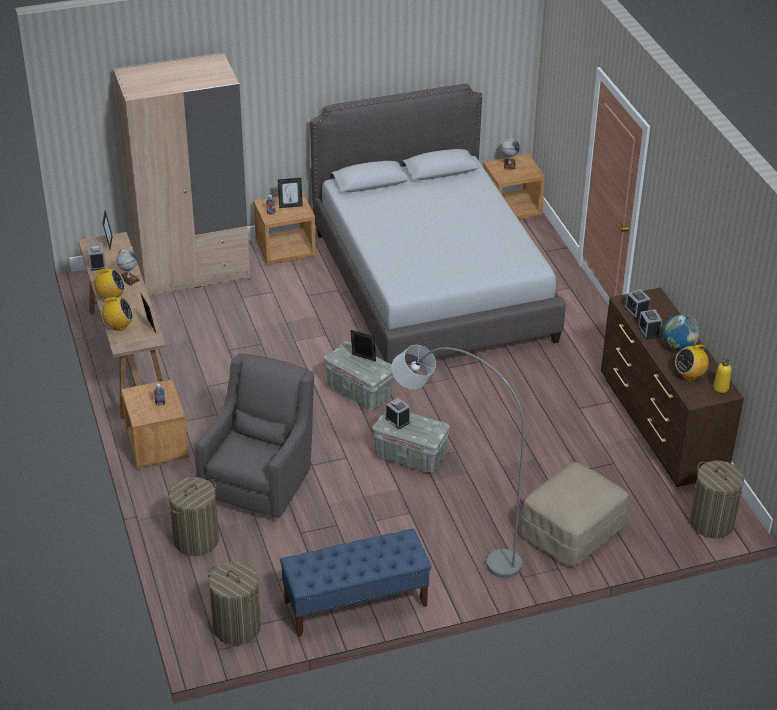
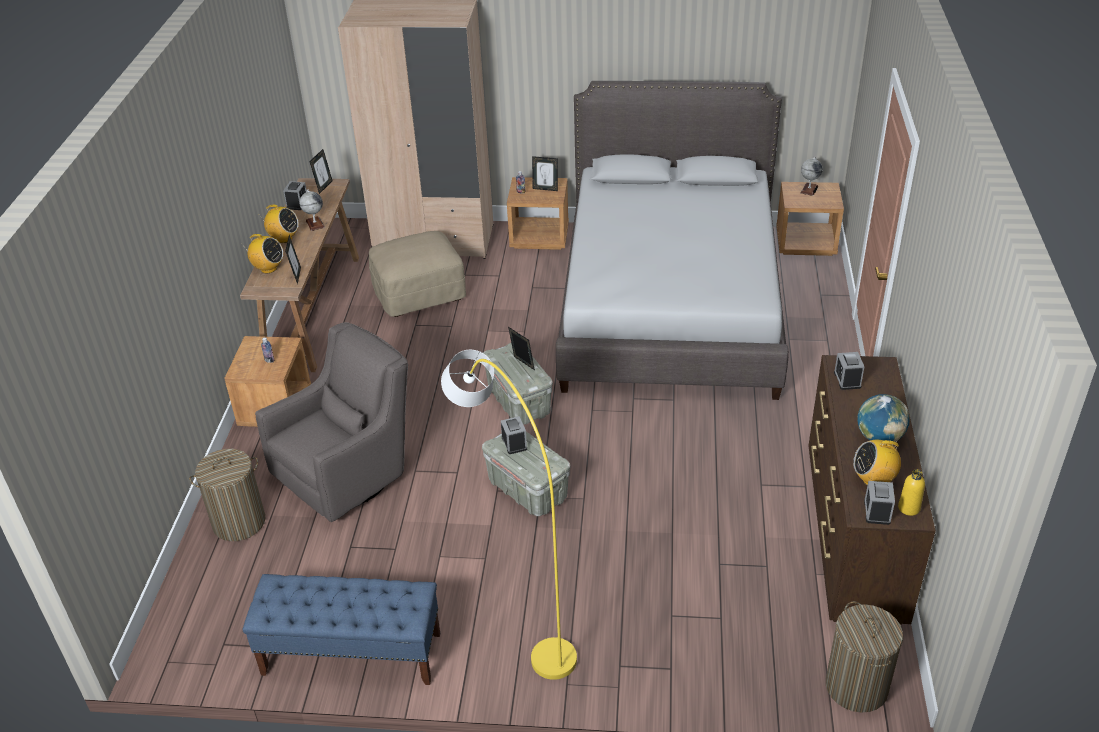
camera: 25 degrees right, 0 degrees up
(236, 627) = (206, 640): laundry basket -> none
(451, 535) = (515, 600): grey floor lamp -> yellow floor lamp
(572, 532) = (663, 642): beige ottoman -> beige ottoman (419, 294)
(649, 331) = (849, 408): alarm clock -> alarm clock (877, 511)

